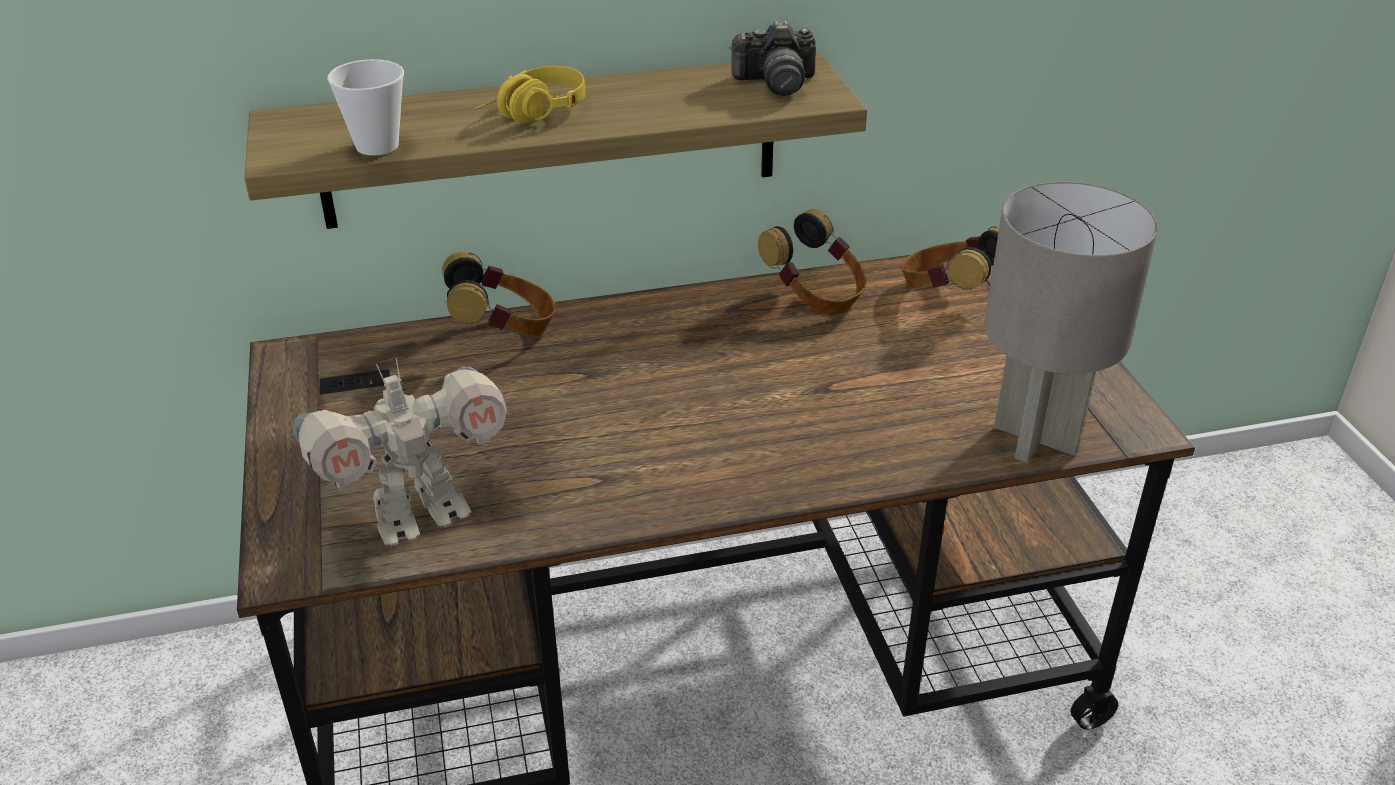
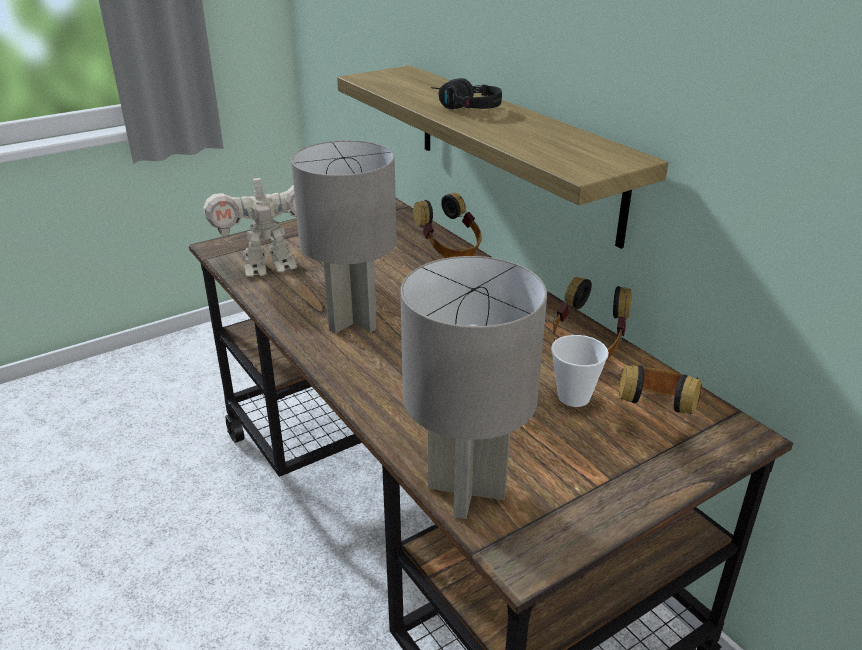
camera: 70 degrees right, 5 degrees down
(377, 146) = (390, 88): cup -> cup (574, 397)
(418, 515) = (269, 267): toy robot -> toy robot turned 60 degrees counterclockwise
(533, 114) = (462, 108): yellow headphones -> black headphones
(648, 454) = (353, 320): none -> grey table lamp
(775, 83) = (589, 154): camera -> none

